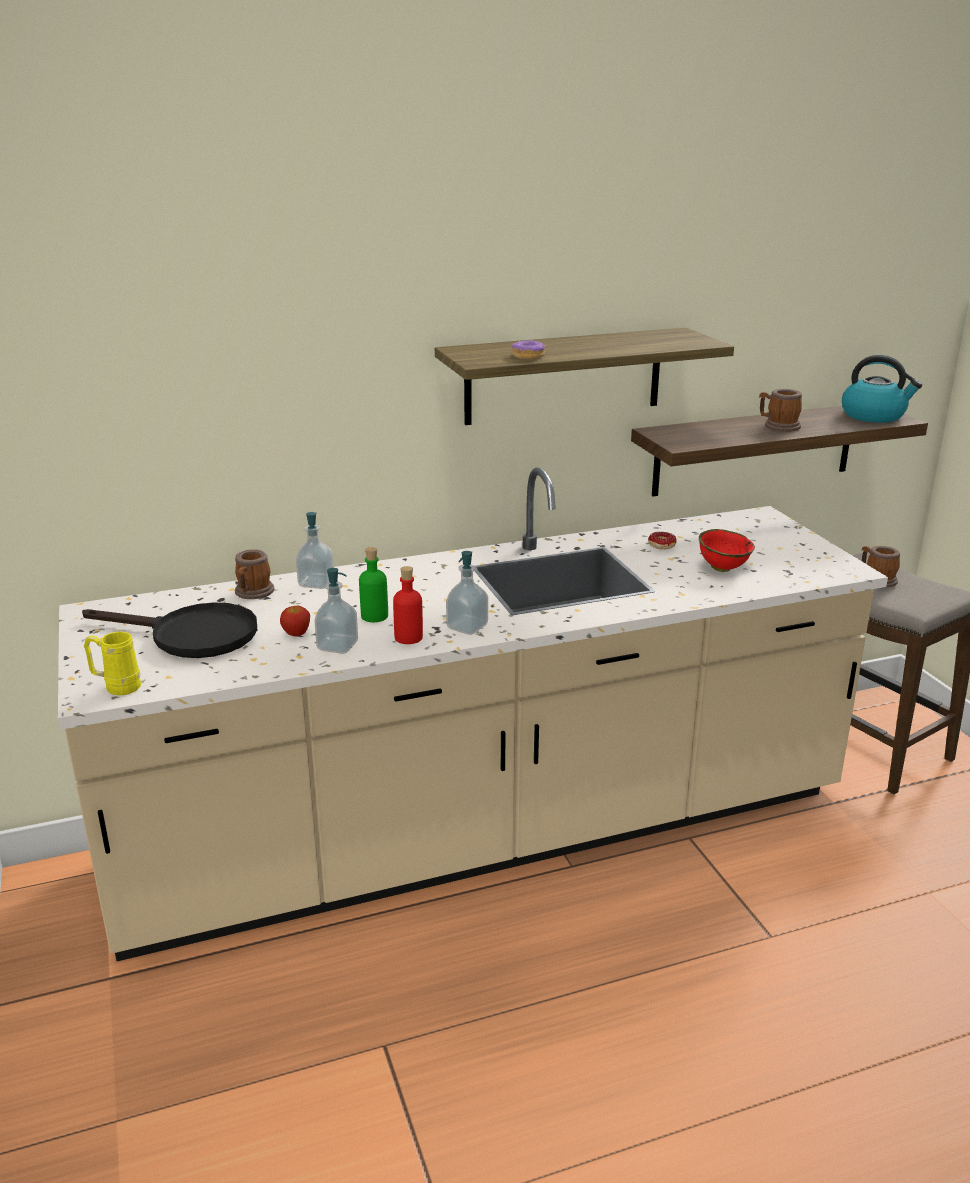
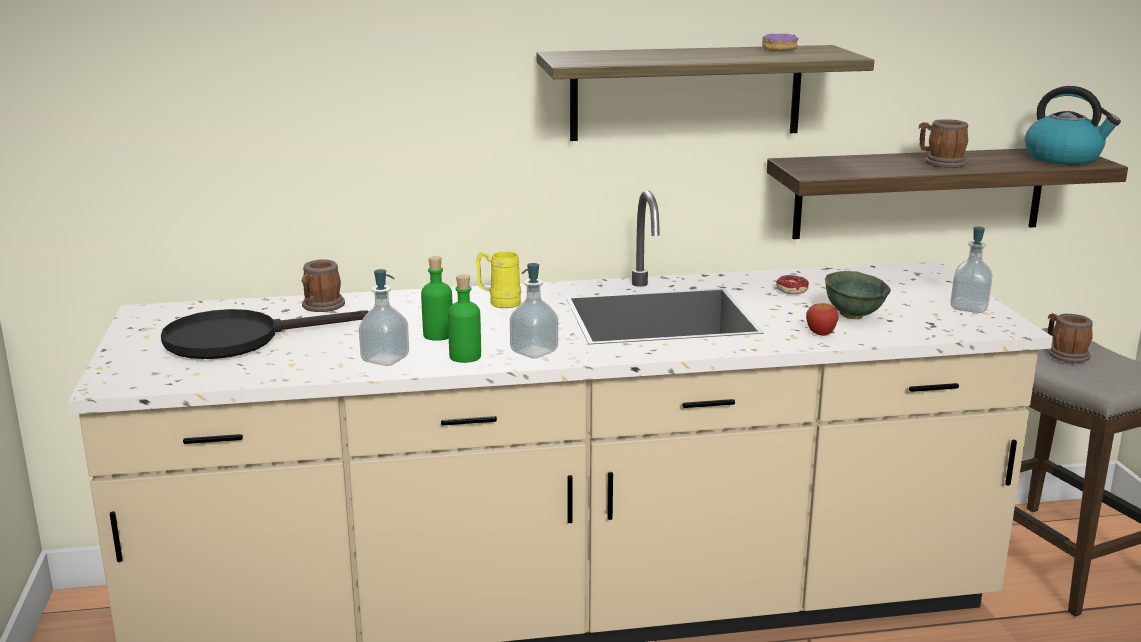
camera: 10 degrees right, 5 degrees down
(116, 687) = (140, 378): yellow mug -> yellow mug (499, 303)
(191, 635) = (238, 339): black frying pan -> black frying pan turned 135 degrees clockwise
(296, 633) = (347, 345): apple -> apple (821, 333)
(316, 583) = (391, 302): soap dispenser -> soap dispenser (969, 308)
(408, 637) = (465, 356): red bottle -> green bottle
(528, 356) = (630, 60): donut -> donut (779, 49)
(723, 568) = (854, 316): red bowl -> green bowl

